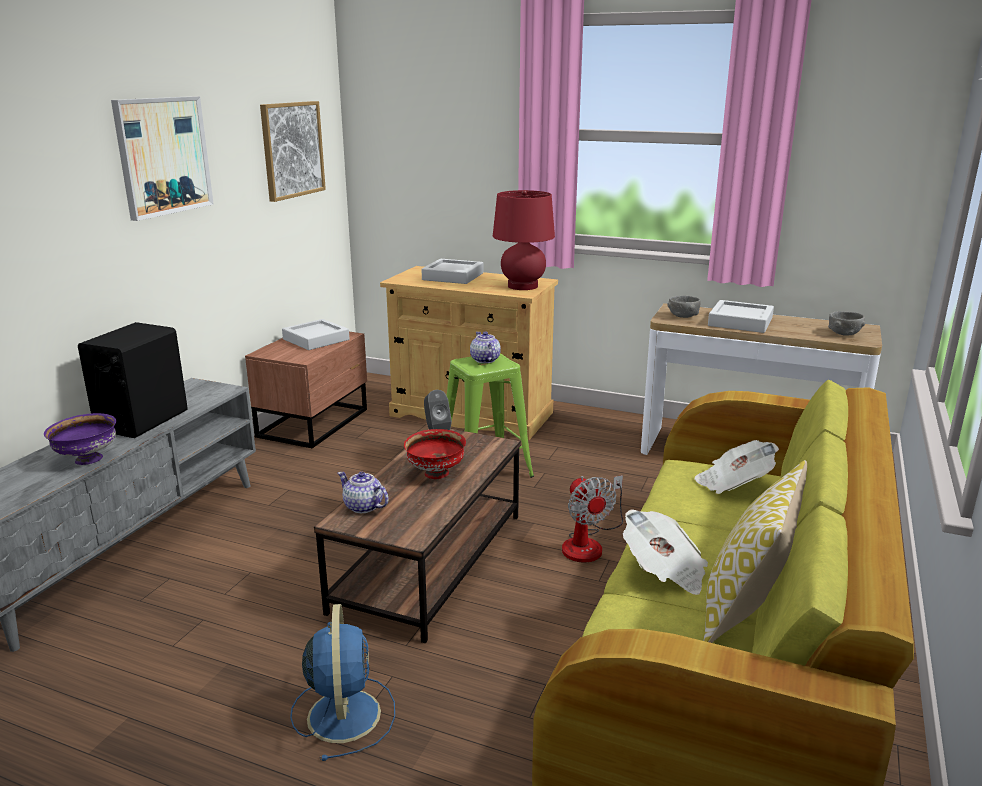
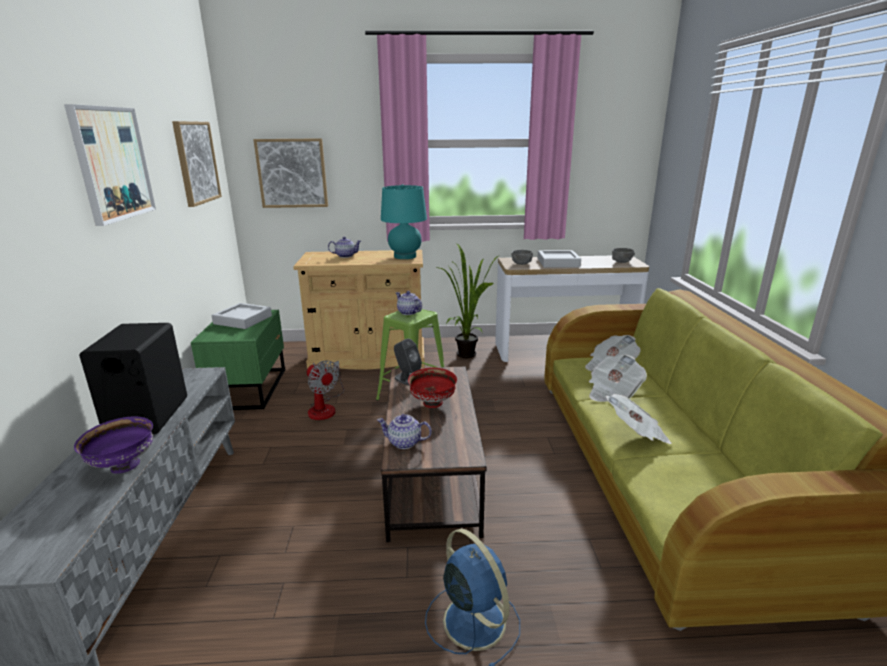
camera: 25 degrees left, 0 degrees up
(316, 423) = (250, 388): brown nightstand -> green nightstand
(415, 165) = (292, 173): none -> picture
(453, 276) = (345, 256): grey tray -> teapot
(522, 286) = (405, 256): red table lamp -> turquoise table lamp
(588, 543) = (525, 429): fan -> fan (325, 407)
(602, 432) = (467, 353): none -> potted plant
(693, 516) = (612, 392): none -> newspaper
(747, 610) = (705, 445): pillow -> none

